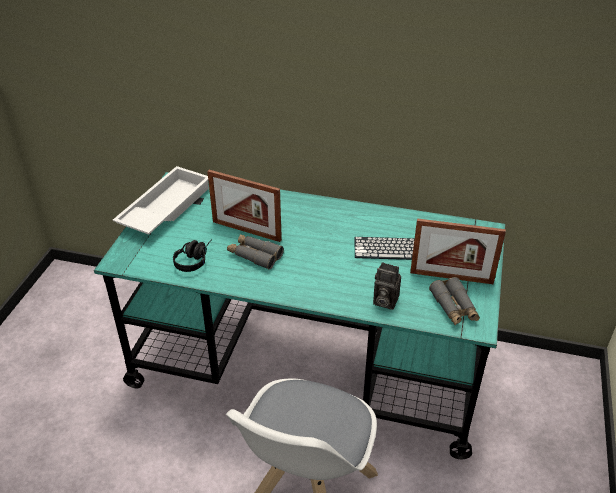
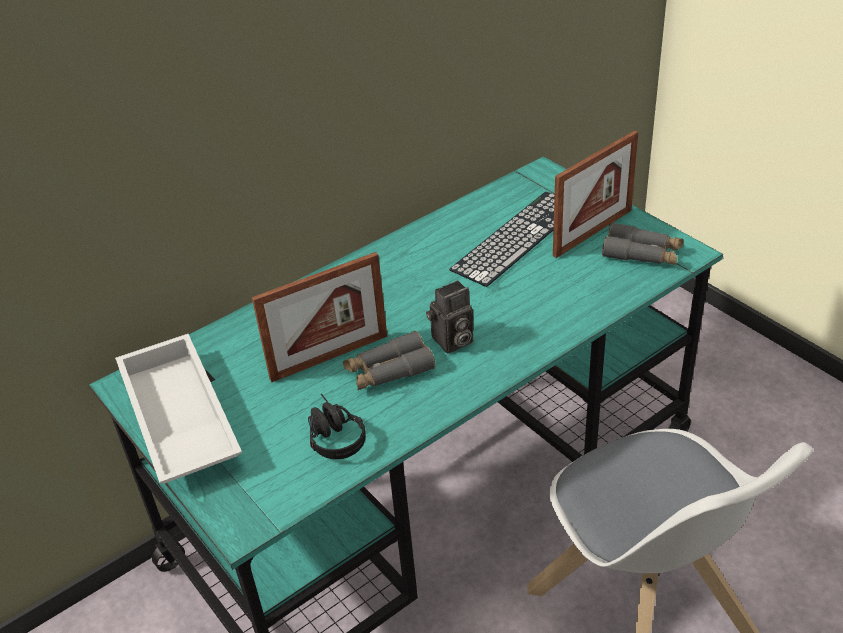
camera: 50 degrees left, 0 degrees up
(384, 301) = (584, 299): camera -> camera (452, 342)

